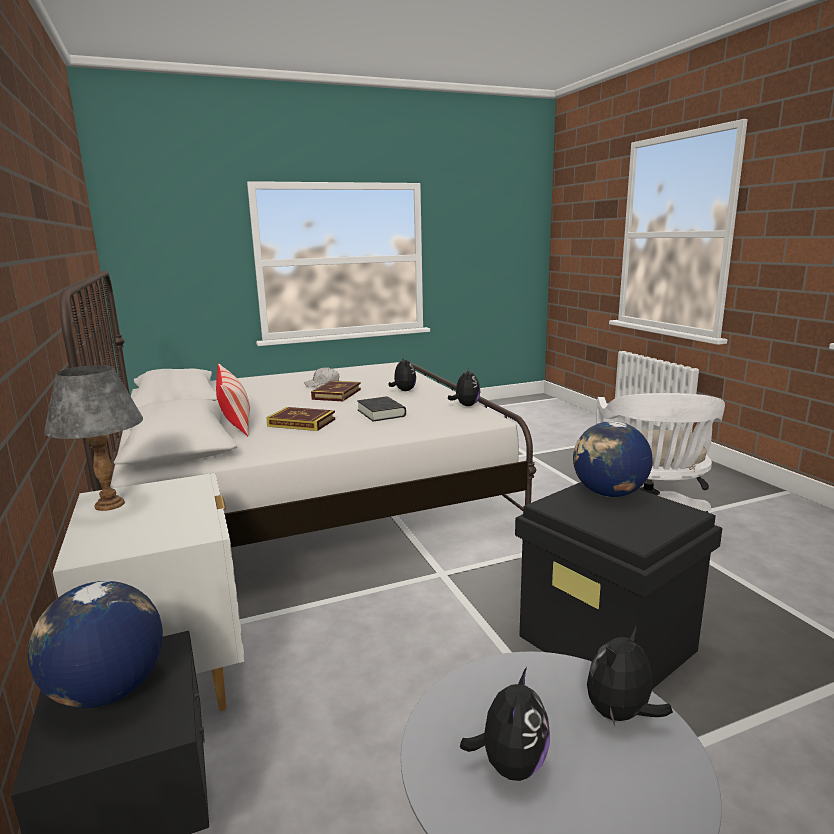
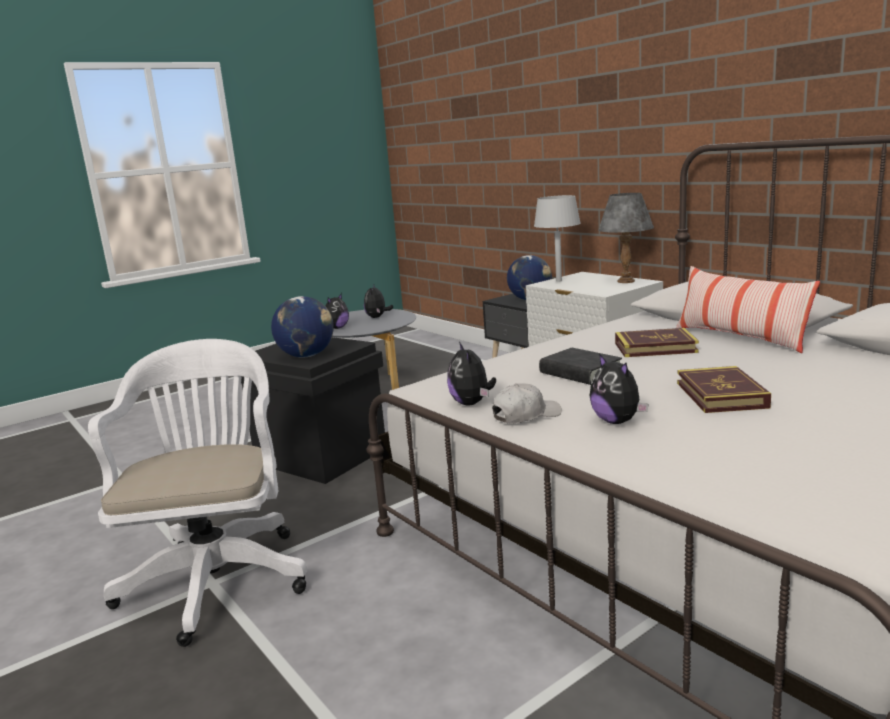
camera: 165 degrees right, 0 degrees up
(165, 537) = (559, 281): none -> grey table lamp
(322, 384) = (815, 415): white cap -> white cap (526, 415)

